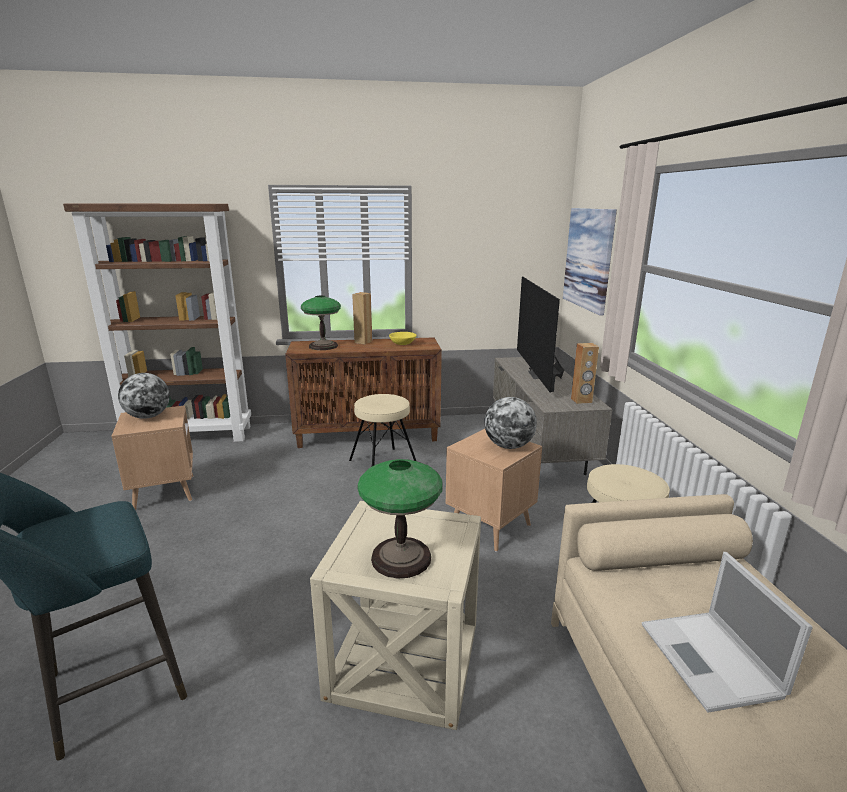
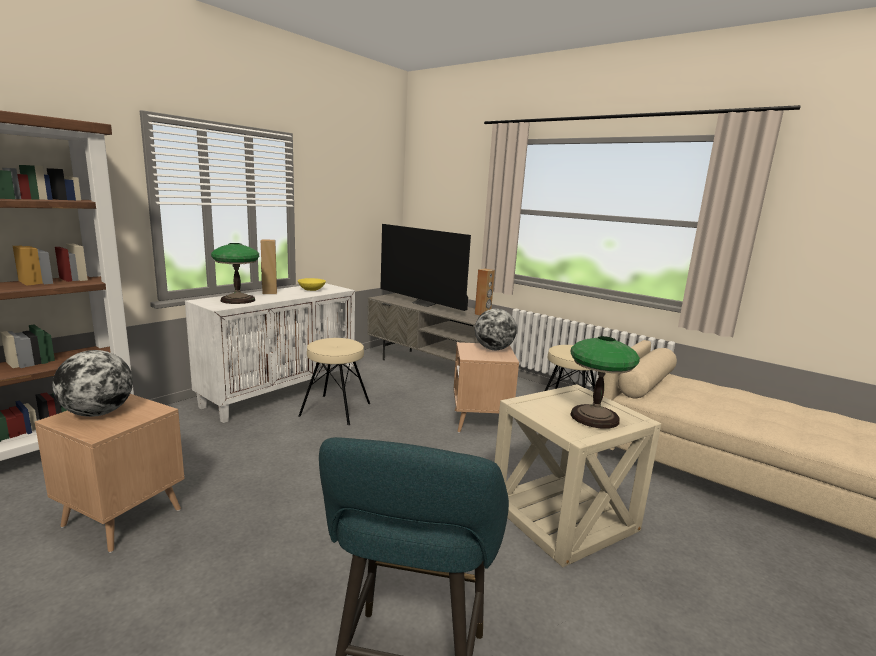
camera: 45 degrees left, 5 degrees down
(368, 435) = (281, 392): brown cabinet -> white cabinet
(588, 259) = (438, 208): picture -> none
(711, 661) = (738, 410): laptop -> none

